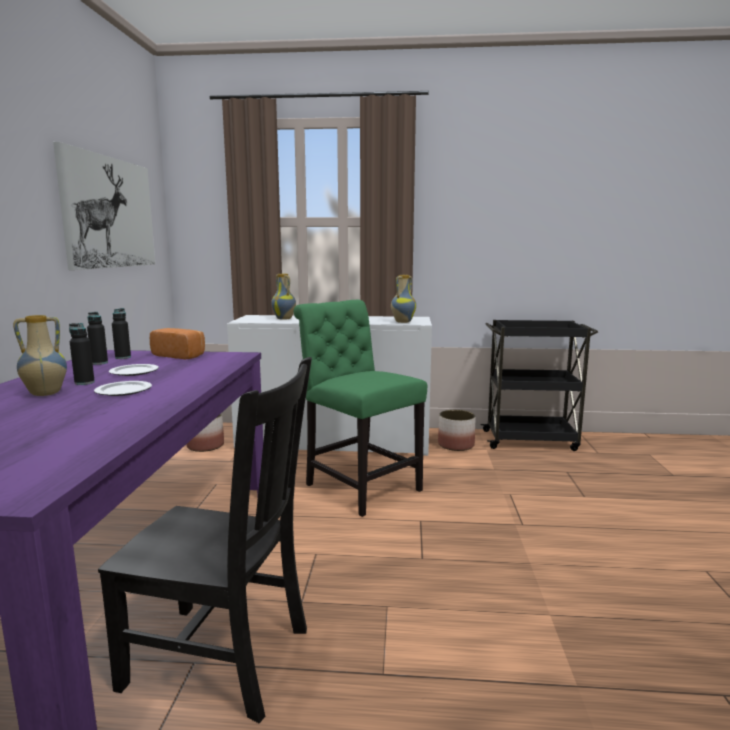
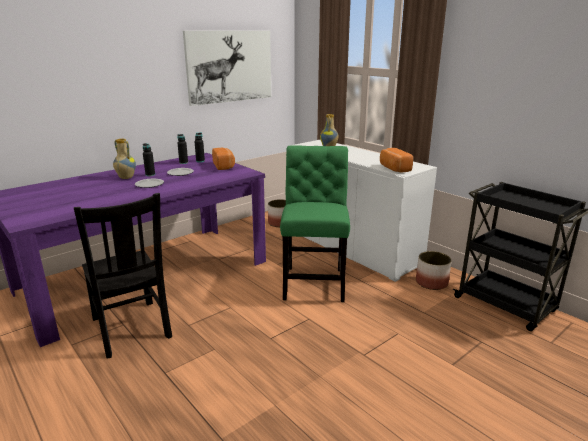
camera: 45 degrees right, 10 degrees up
(402, 322) = (393, 168): vase -> bread

